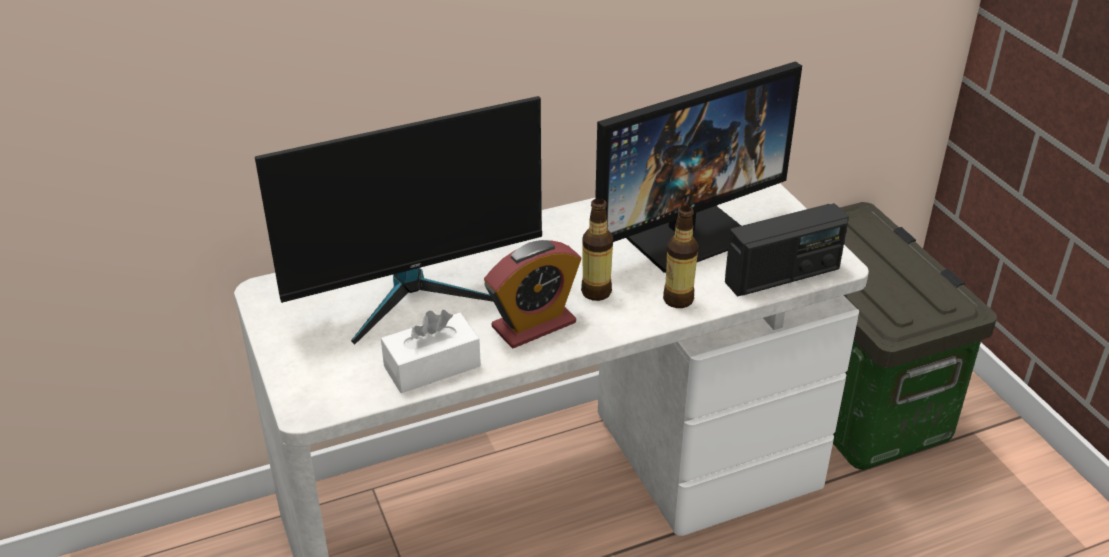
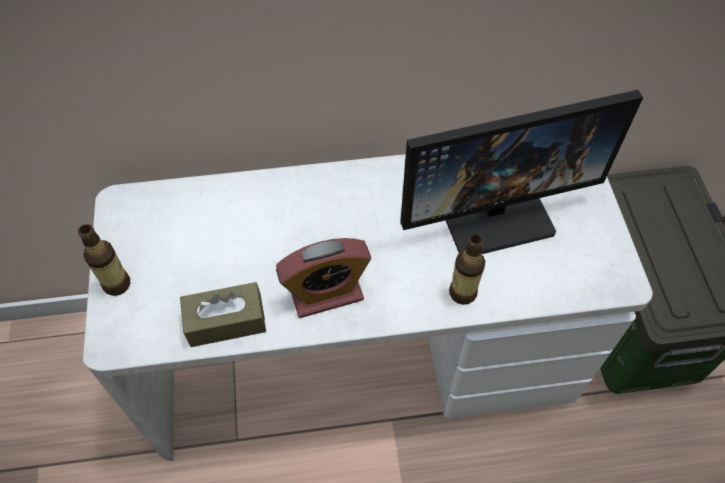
camera: 15 degrees right, 20 degrees up
(416, 294) = (240, 234): monitor -> none
(432, 366) = (226, 322): white tissue box -> brown tissue box
(596, 292) = (393, 267): bottle -> bottle (117, 284)
(782, 276) = (568, 285): radio -> none

